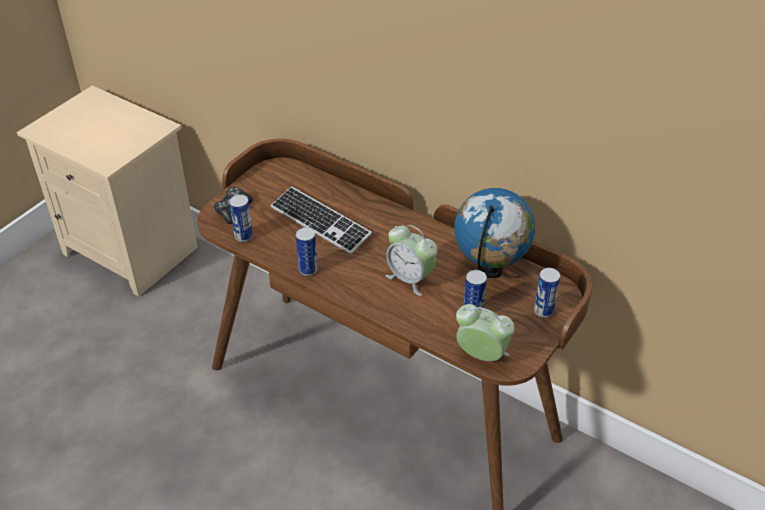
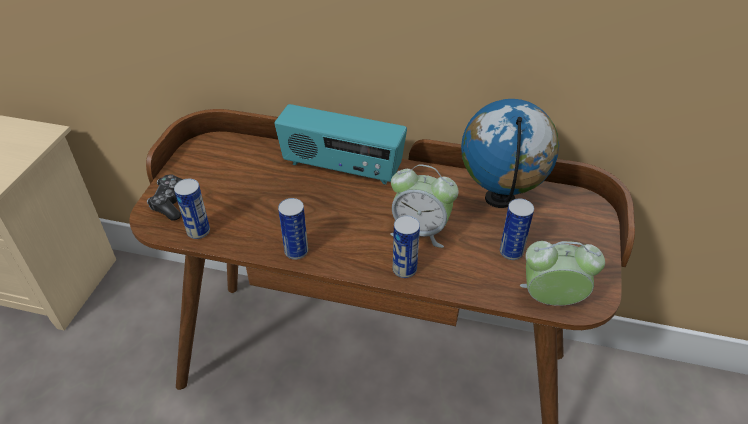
camera: 20 degrees left, 0 degrees up
(320, 222) = (284, 192): keyboard -> none
(374, 213) = (341, 168): none -> radio
(543, 311) = (582, 229): can -> can (404, 269)

